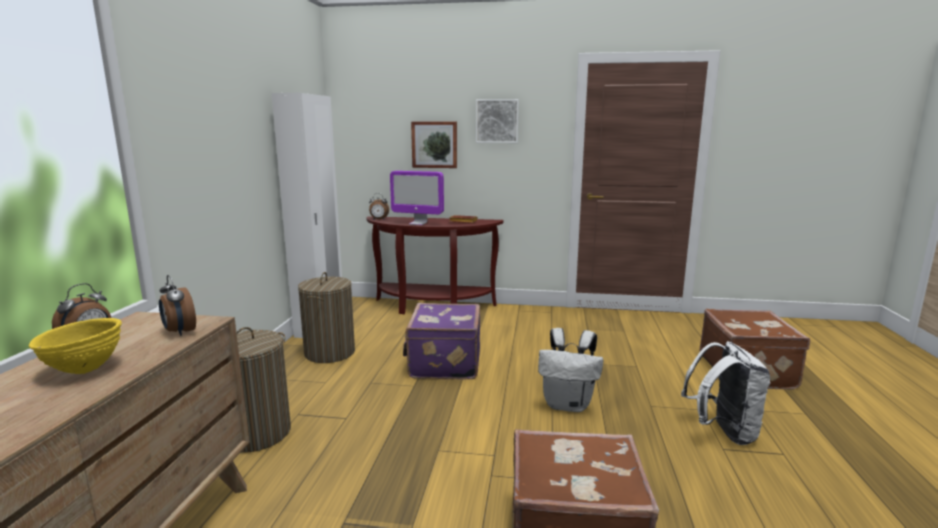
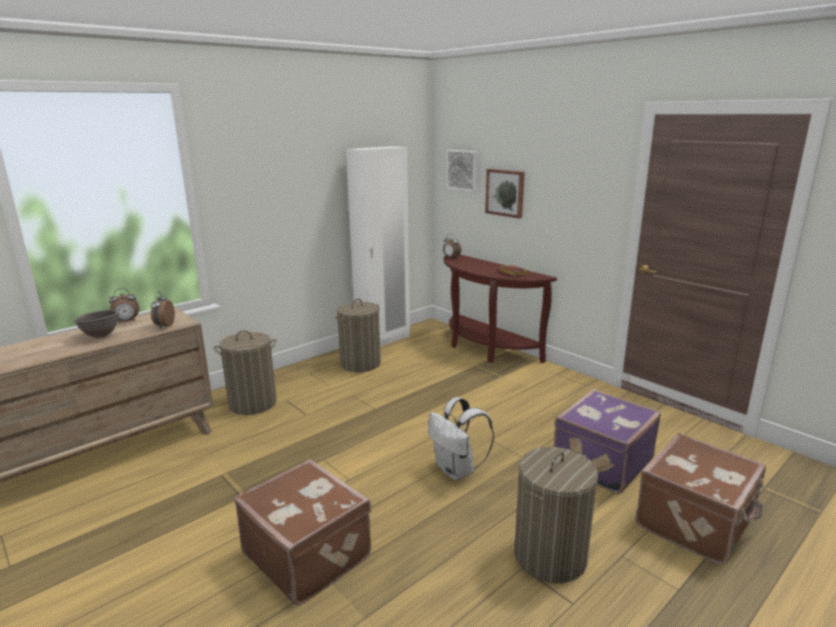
camera: 40 degrees right, 5 degrees up
(84, 370) = (101, 336): yellow bowl -> brown bowl
(418, 223) = (471, 268): monitor -> none
(443, 363) = (420, 399): purple suitcase -> purple suitcase (600, 462)
(497, 121) = (559, 174): picture -> picture (463, 170)
(722, 432) = (550, 556): white backpack -> laundry basket

